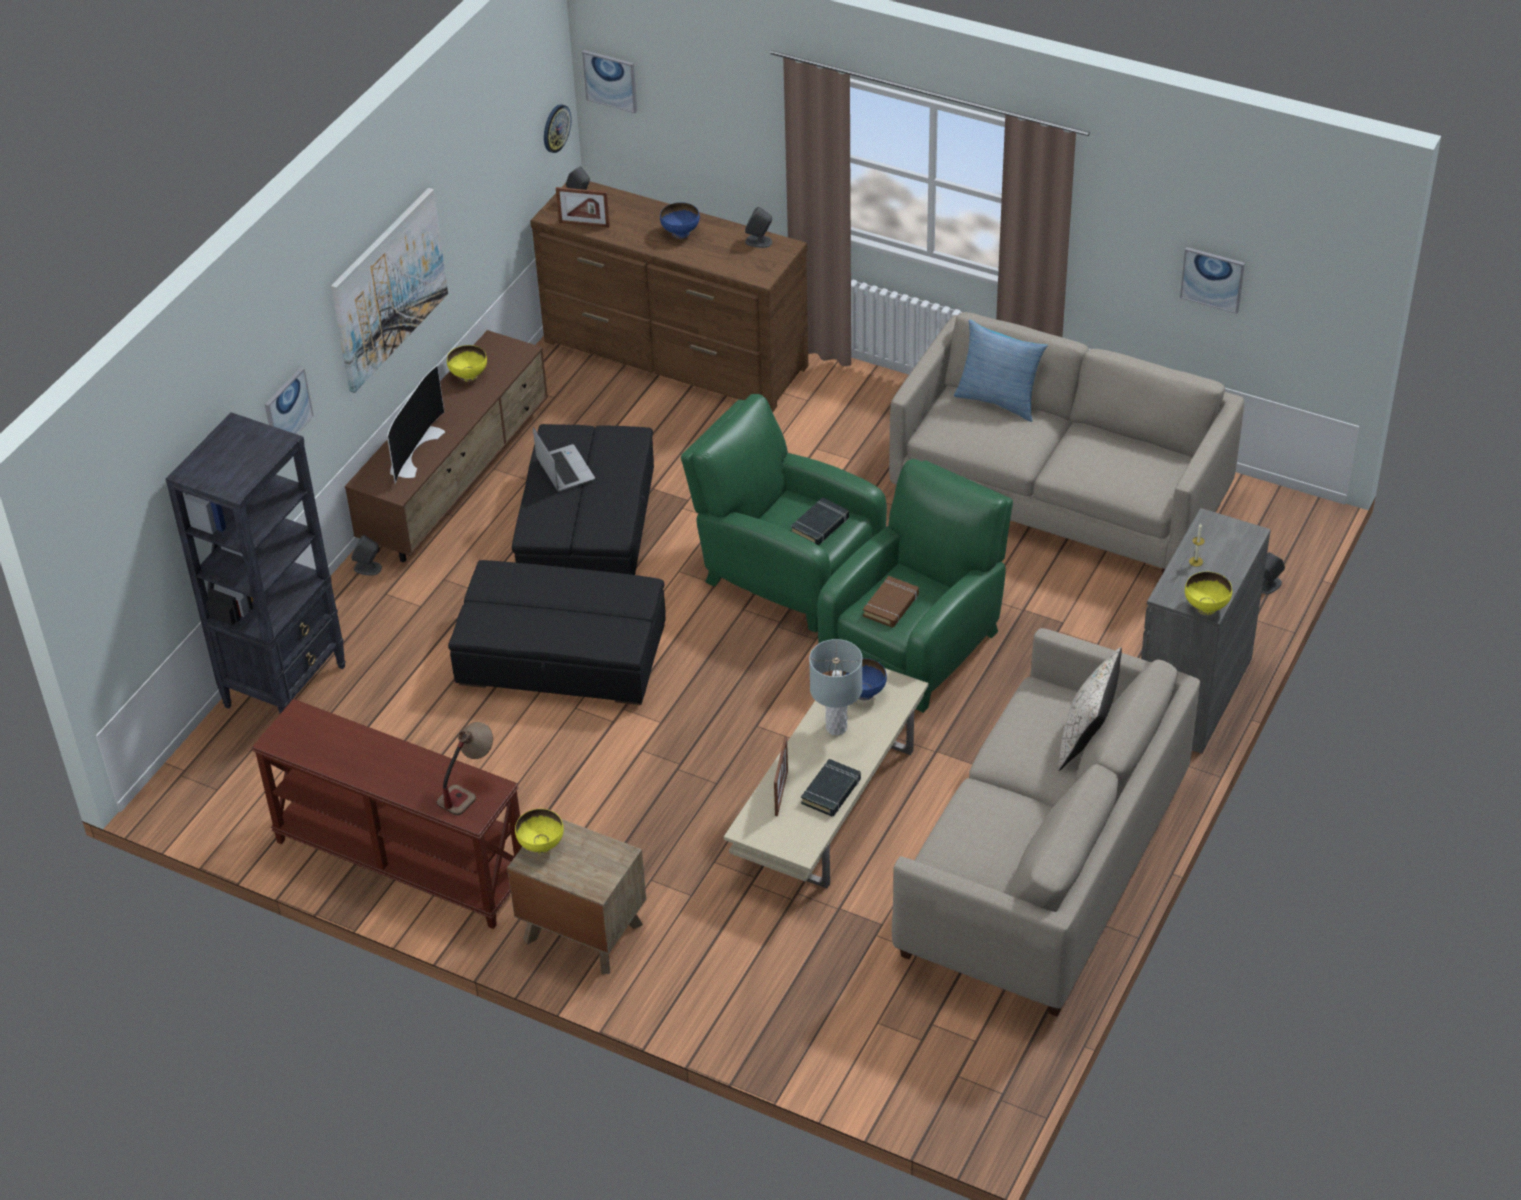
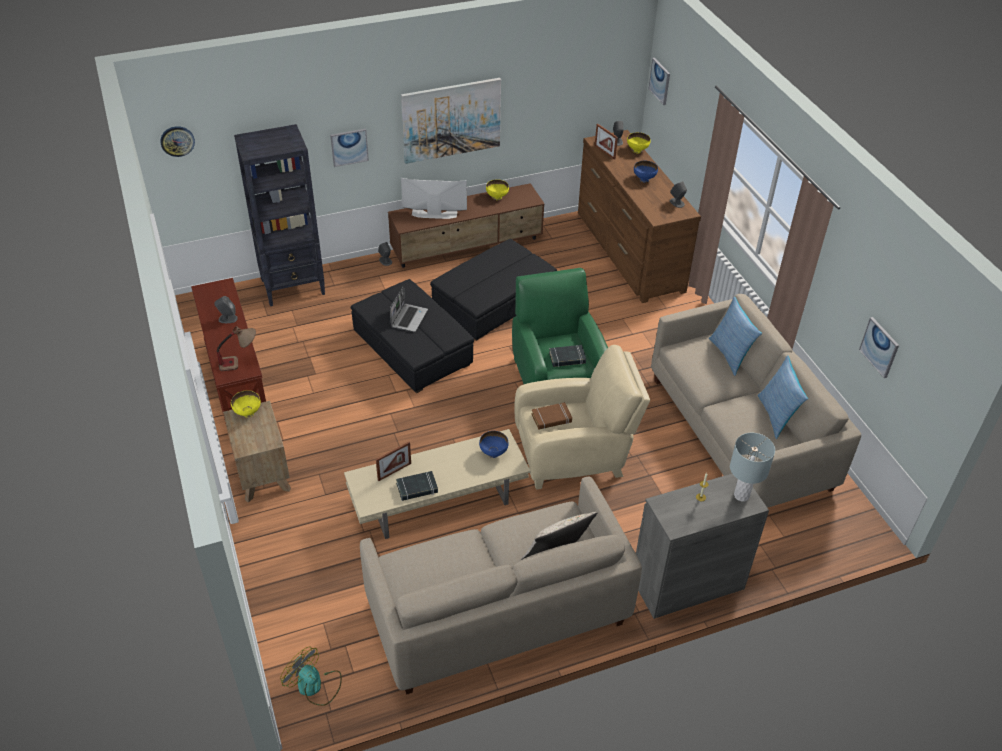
camera: 40 degrees right, 0 degrees up
(414, 450) = (434, 214): television -> television turned 150 degrees counterclockwise
(556, 128) = (623, 96): wall clock -> wall clock (177, 141)
(564, 469) = (493, 262): laptop -> laptop (409, 318)
(836, 727) = (459, 459): grey table lamp -> grey table lamp (741, 495)
(916, 645) = (574, 454): green armchair -> beige armchair
(954, 1086) = (315, 686): none -> fan
(1124, 438) = (776, 416): none -> pillow
(1206, 607) = (674, 526): yellow bowl -> yellow bowl (637, 150)
(1268, 585) = (803, 556): grey speaker -> grey speaker (227, 319)

